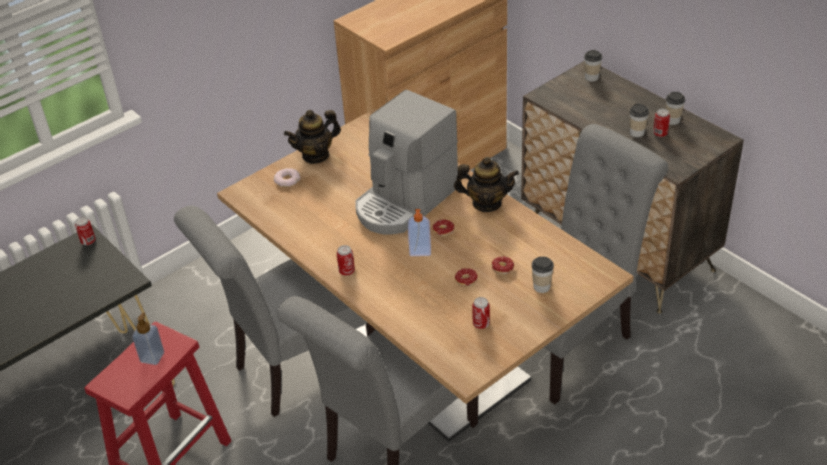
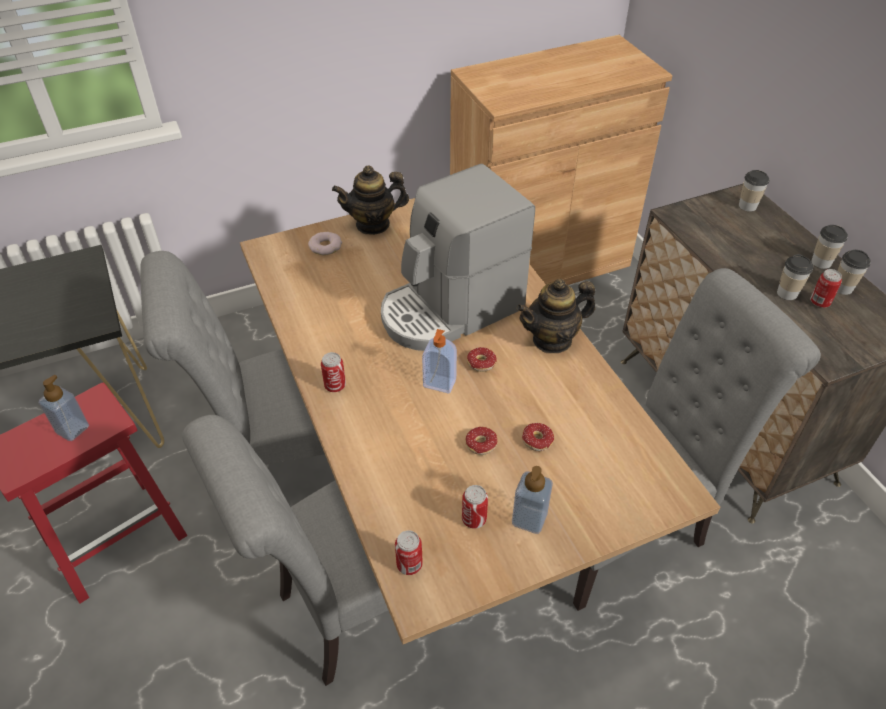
camera: 15 degrees right, 5 degrees up
(88, 241) = (84, 264): can -> can (409, 565)
(486, 203) = (552, 339): teapot -> teapot turned 135 degrees clockwise
(516, 314) = (529, 519): none -> soap dispenser
(541, 287) = (580, 485): cup -> cup (821, 262)

